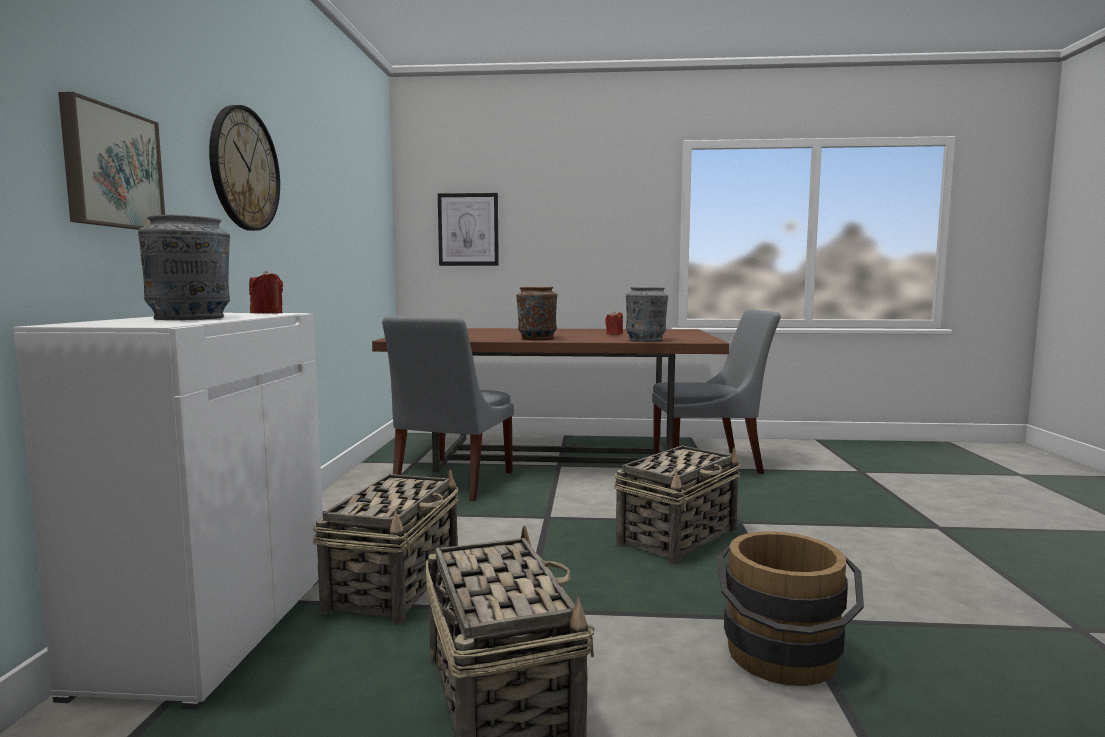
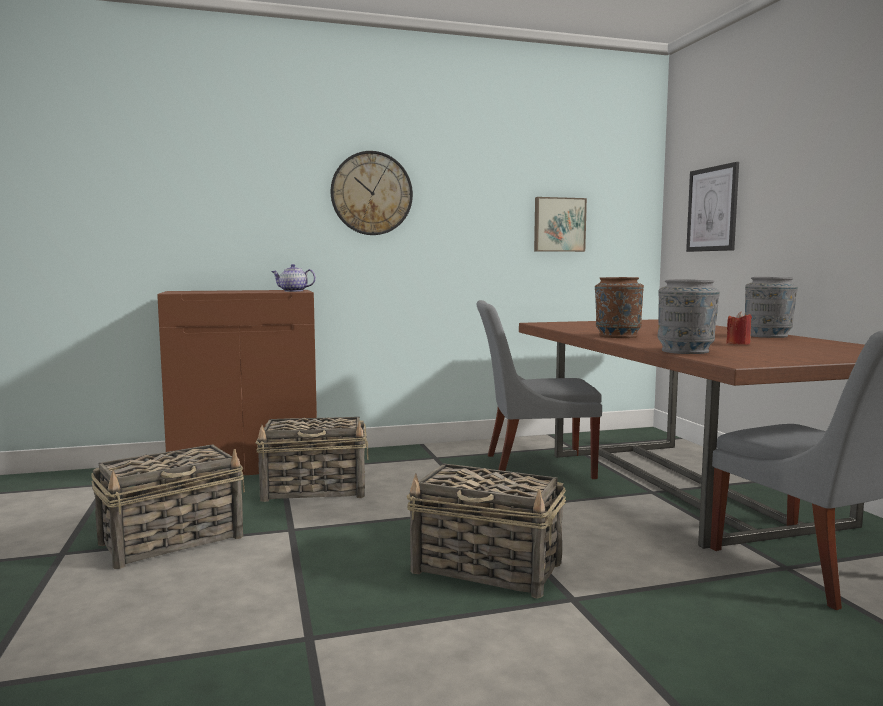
camera: 70 degrees right, 0 degrees up
(110, 168) = (240, 211): picture -> picture (559, 224)
(191, 318) = (233, 291): grey vase -> grey vase (768, 336)
(211, 628) = (246, 467): white cabinet -> brown cabinet
(267, 313) = (293, 291): red candle -> teapot
(783, 661) = (224, 632): brown bucket -> none

